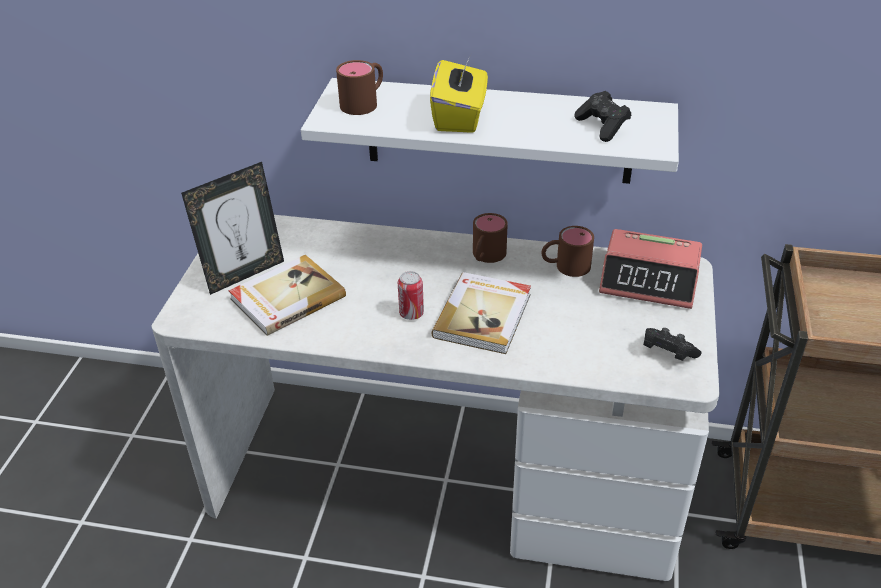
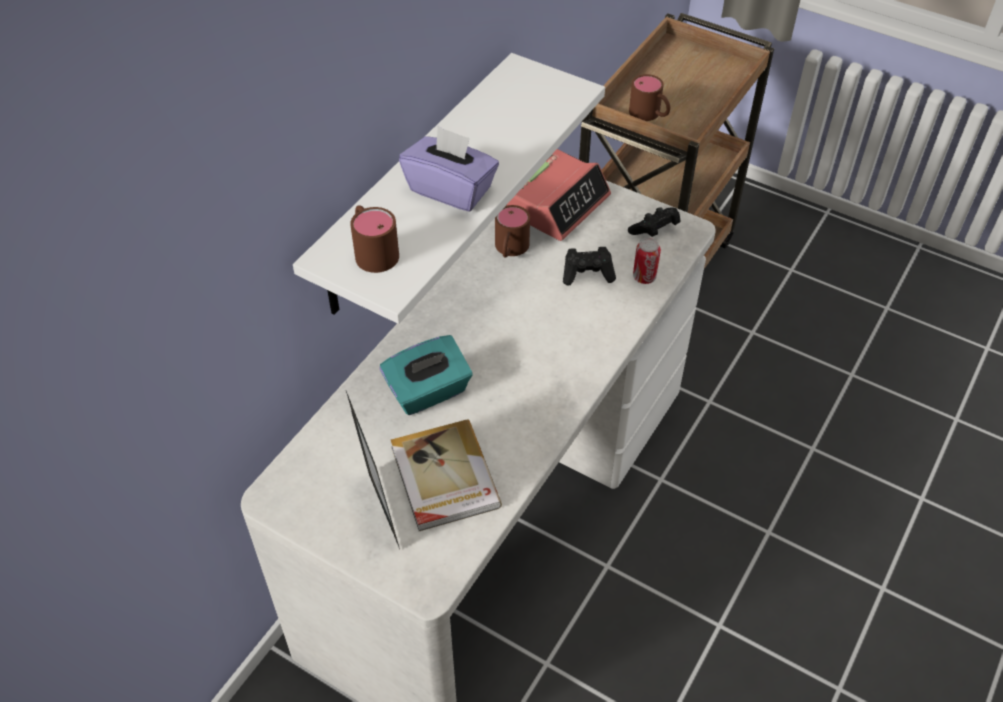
camera: 70 degrees left, 10 degrees up
(371, 266) = (428, 392): none -> turquoise tissue box
(411, 314) = (522, 380): can -> can (644, 277)
(460, 117) = (451, 189): yellow tissue box -> purple tissue box
(484, 315) = (551, 328): book -> none
(486, 257) = (464, 299): brown mug -> brown mug (650, 114)
(602, 127) = (526, 107): black game controller -> black game controller (587, 274)

